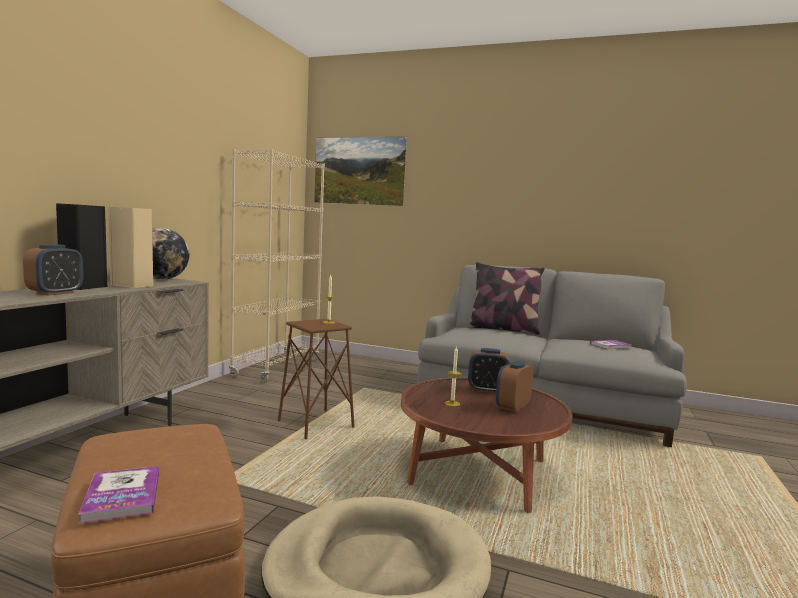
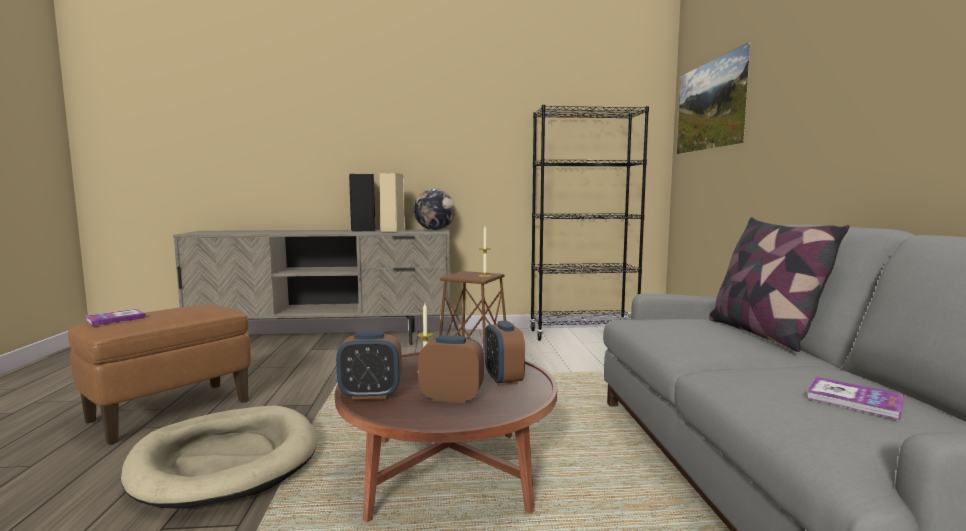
camera: 65 degrees right, 0 degrees up
(55, 293) = (331, 231): alarm clock -> alarm clock (370, 394)
(276, 367) = (583, 334): beige bookcase -> black bookcase

